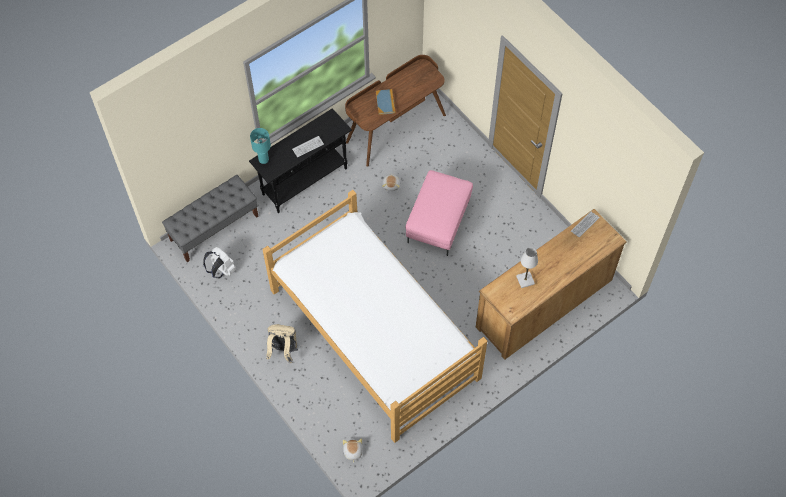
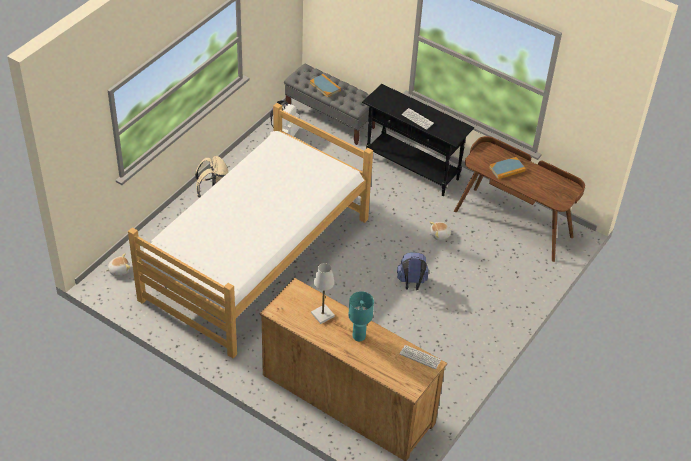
camera: 70 degrees right, 15 degrees down
(206, 212) = (325, 87): none -> book
(263, 160) = (387, 92): turquoise table lamp -> turquoise table lamp (358, 336)
(438, 223) = (411, 283): pink ottoman -> blue backpack

